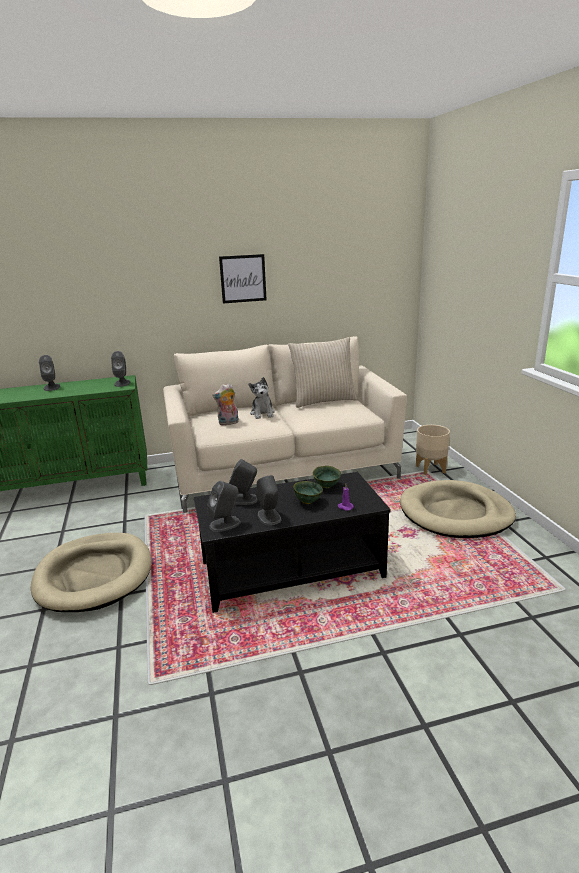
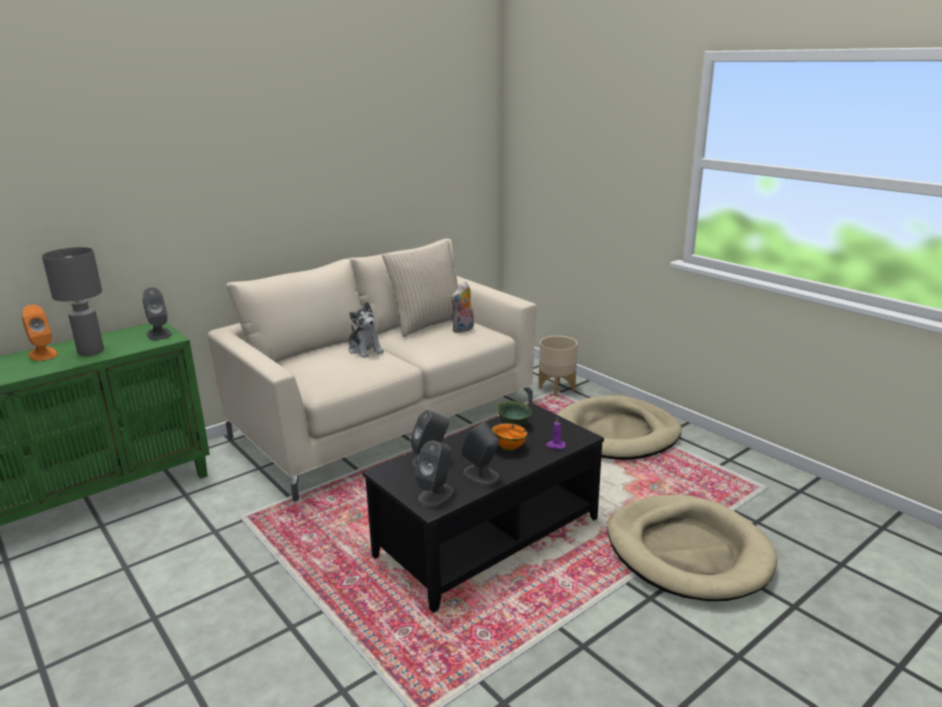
camera: 25 degrees left, 0 degrees up
(51, 387) = (43, 354): grey speaker -> orange speaker
(76, 389) = (91, 351): none -> grey table lamp
(94, 575) = (230, 613): beige dog bed -> beige dog bed (687, 552)
(228, 423) = (332, 369): plush toy -> plush toy (463, 329)
(243, 278) = (304, 172): picture -> none
(307, 501) = (508, 448): green bowl -> orange bowl

